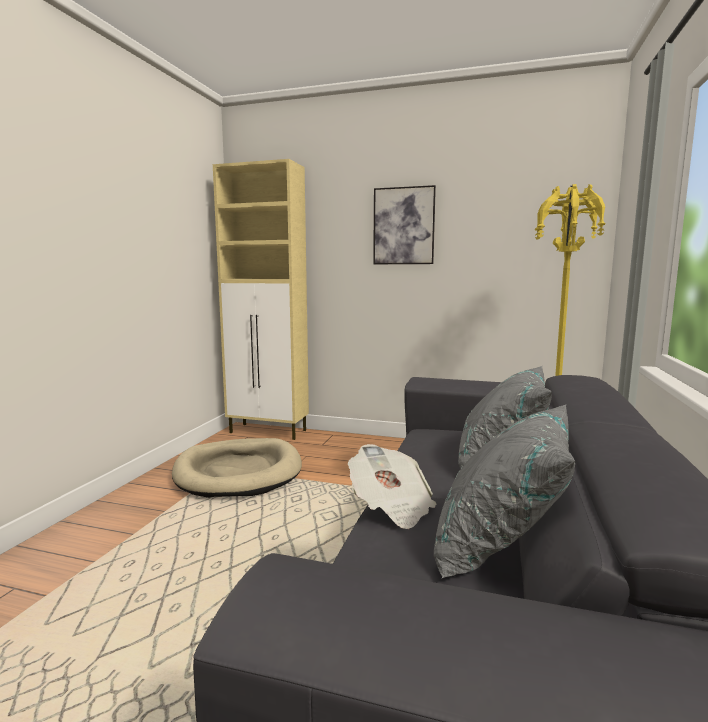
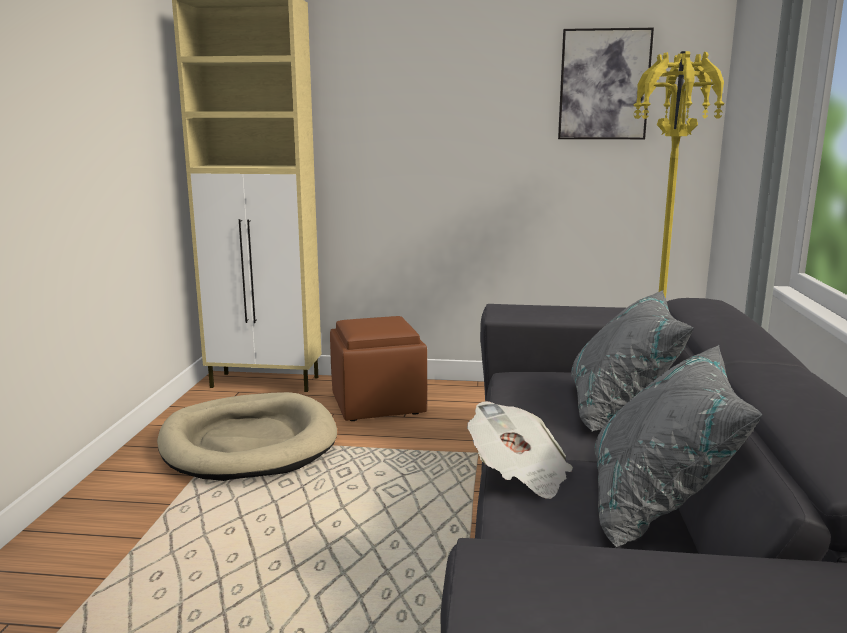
camera: 10 degrees left, 5 degrees up
(341, 451) = (379, 404): none -> brown ottoman
(403, 226) = (453, 92): picture -> picture (604, 85)

